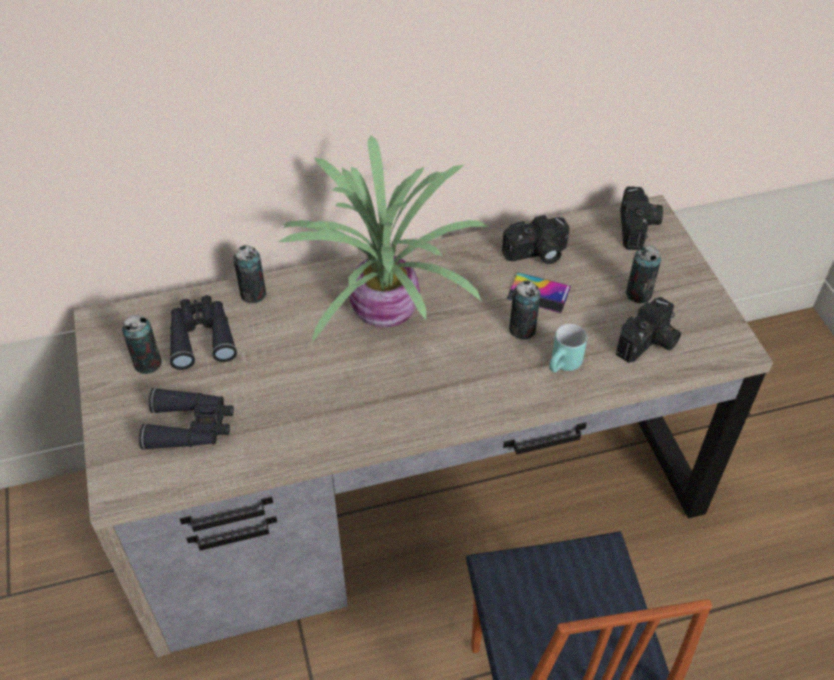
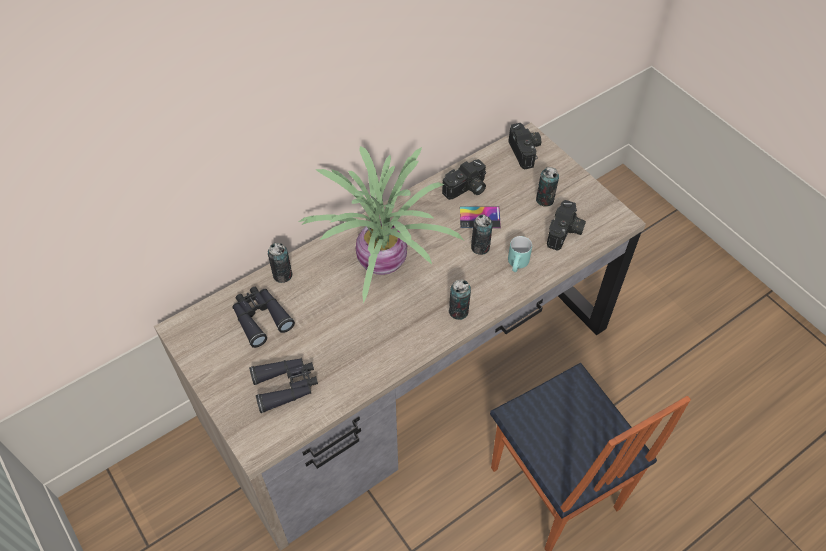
camera: 20 degrees left, 5 degrees up
(148, 363) = (231, 350): can -> can (458, 311)

